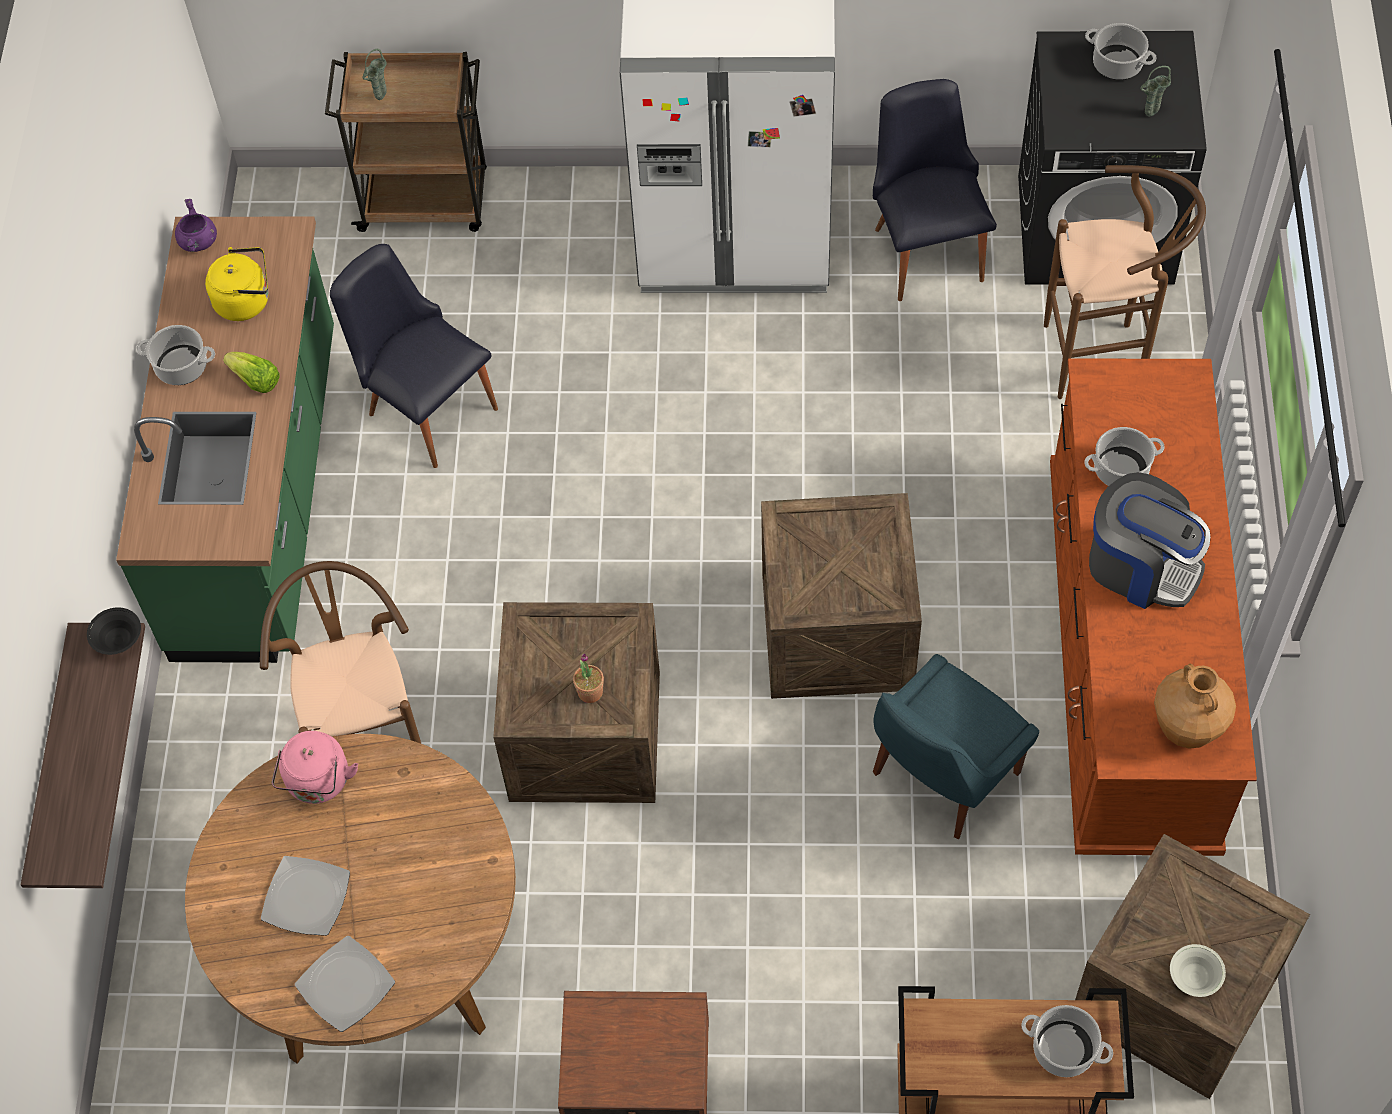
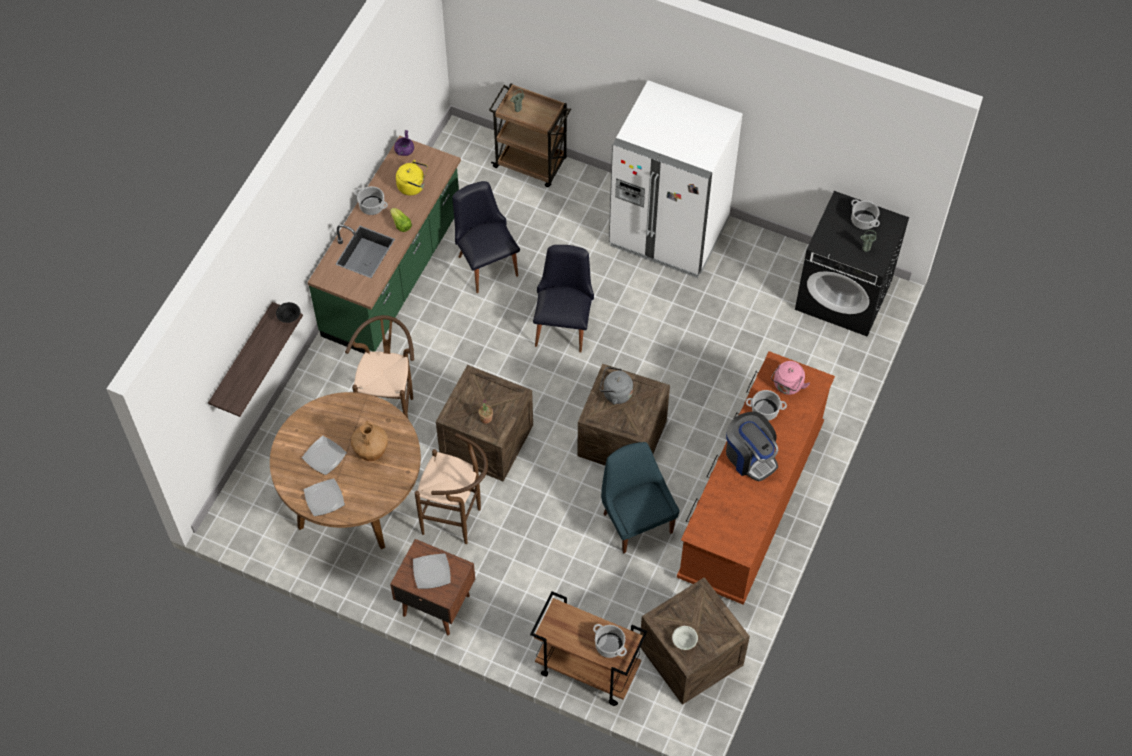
camera: 20 degrees right, 0 degrees up
(318, 783) = (350, 411): pink kettle -> pink kettle (787, 386)
(630, 1046) = (431, 572): none -> plate
(814, 548) = (615, 393): none -> grey kettle
(925, 245) = (757, 272): black chair -> black chair (564, 323)
(942, 776) = (636, 520): blue chair -> blue chair turned 90 degrees clockwise
(1104, 357) = (814, 358): brown stool -> brown stool (457, 521)
(1187, 729) = (731, 534): brown vase -> brown vase (371, 452)

